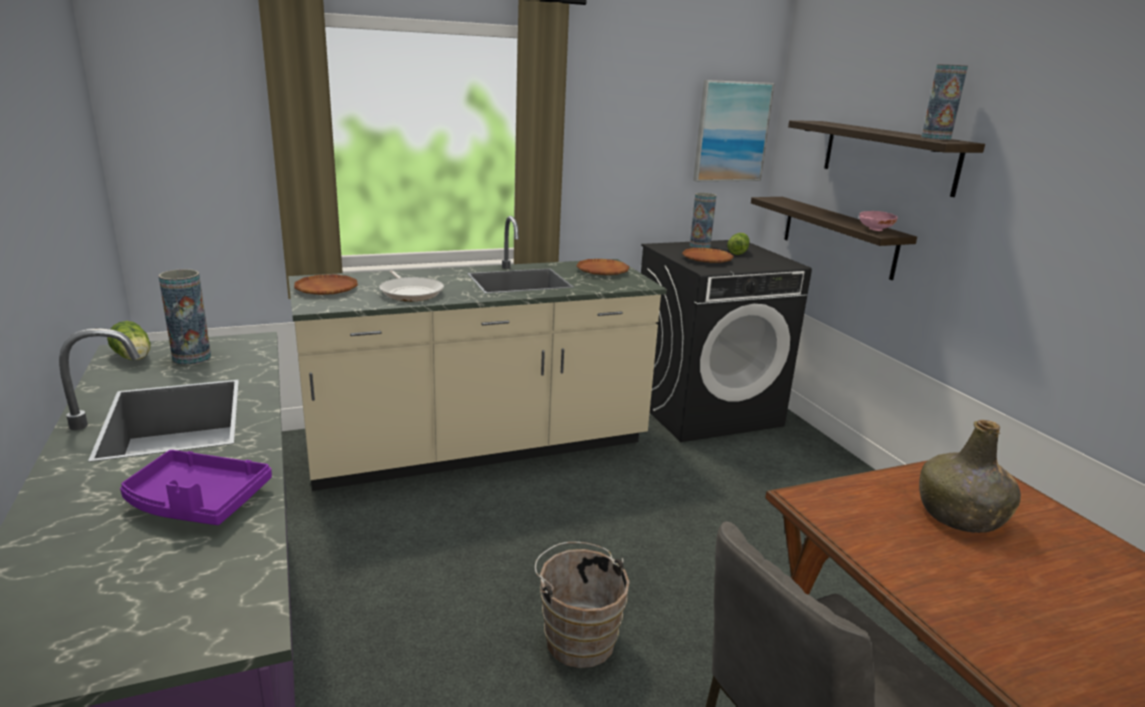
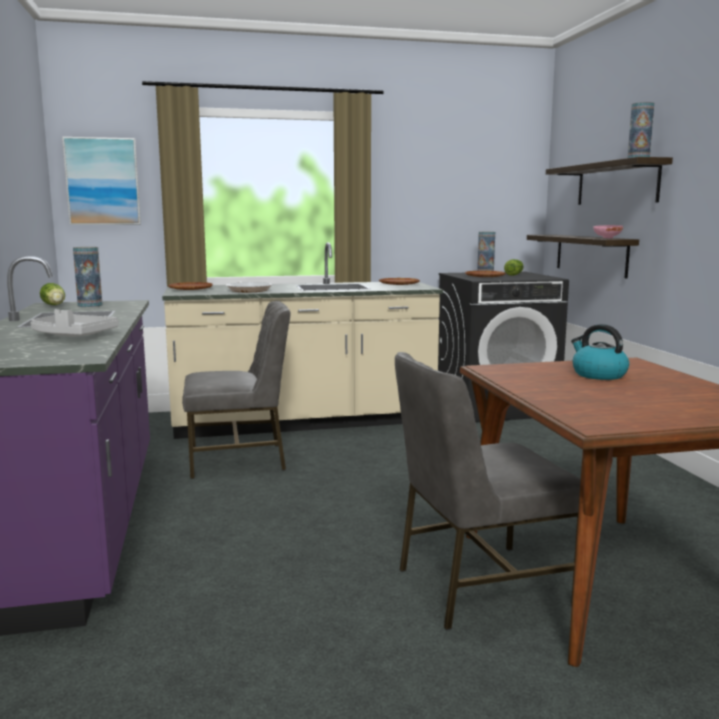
camera: 10 degrees right, 10 degrees down
(196, 502) = (72, 335): purple tray -> grey tray
(413, 535) = (239, 460): none -> grey chair
(577, 637) = (343, 509): brown bucket -> none
(731, 132) = (509, 186): picture -> picture (102, 181)
(960, 516) = (598, 374): green bottle -> kettle

